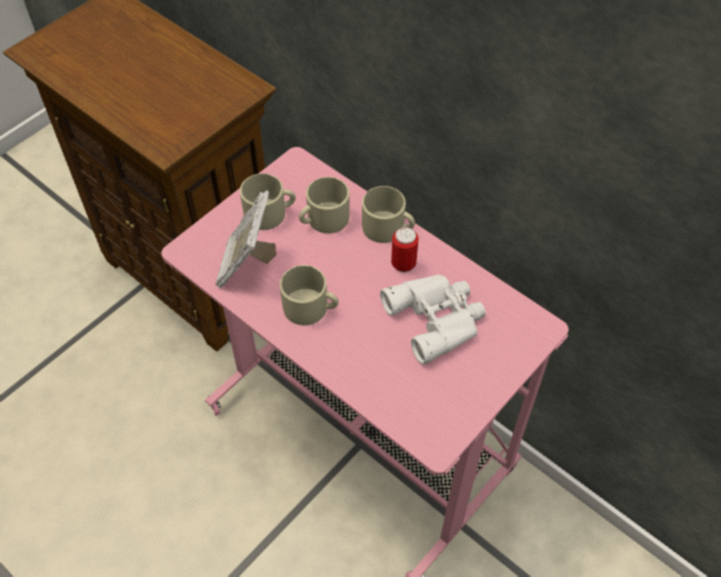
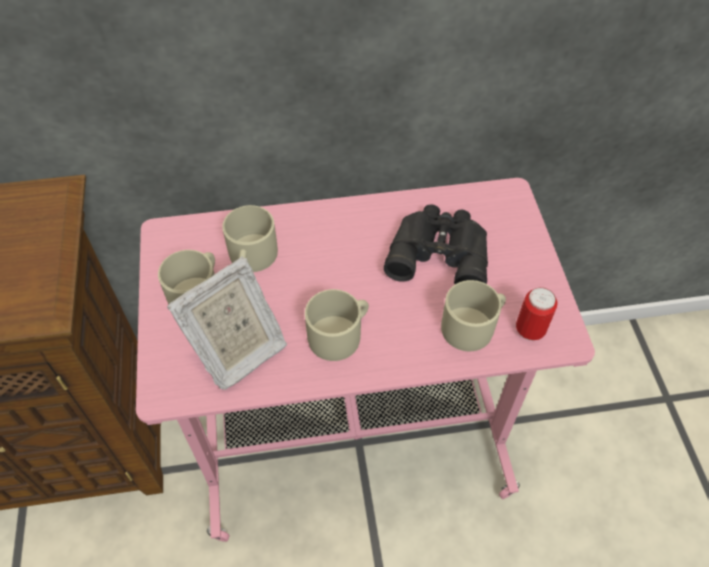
camera: 50 degrees left, 0 degrees up
(247, 265) = (237, 352): picture frame -> picture frame turned 90 degrees counterclockwise
(388, 228) = (312, 220): beige mug -> beige mug (473, 325)
(403, 264) = (361, 236): can -> can (530, 330)
(437, 318) = (439, 251): white binoculars -> black binoculars

